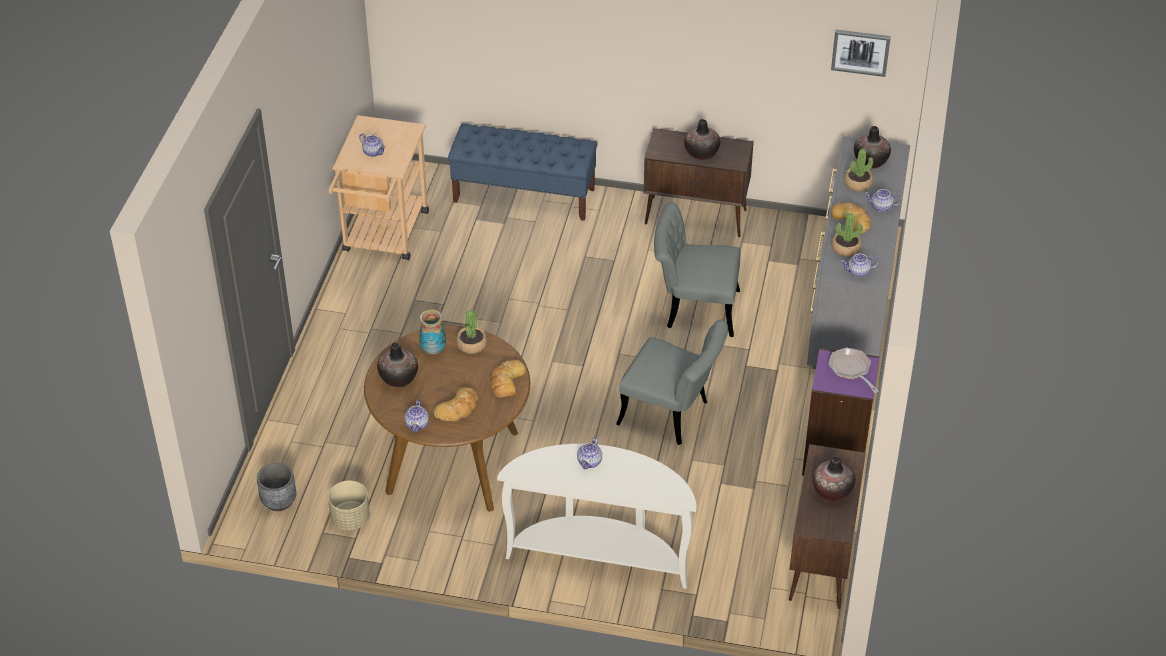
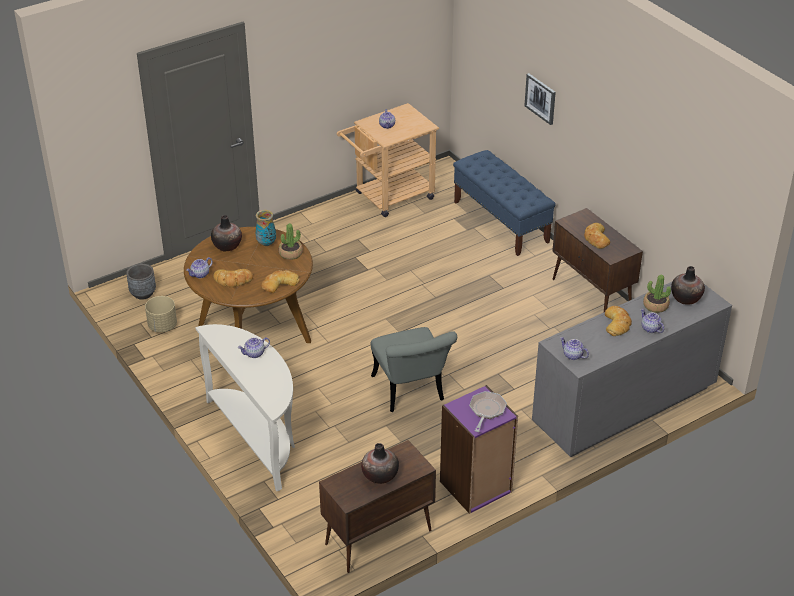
camera: 45 degrees right, 5 degrees down
(693, 309) = (512, 344): grey chair -> none
(701, 153) = (596, 238): vase -> bread
(845, 248) = (586, 337): potted plant -> none
(860, 52) = (718, 204): picture -> picture (540, 98)

